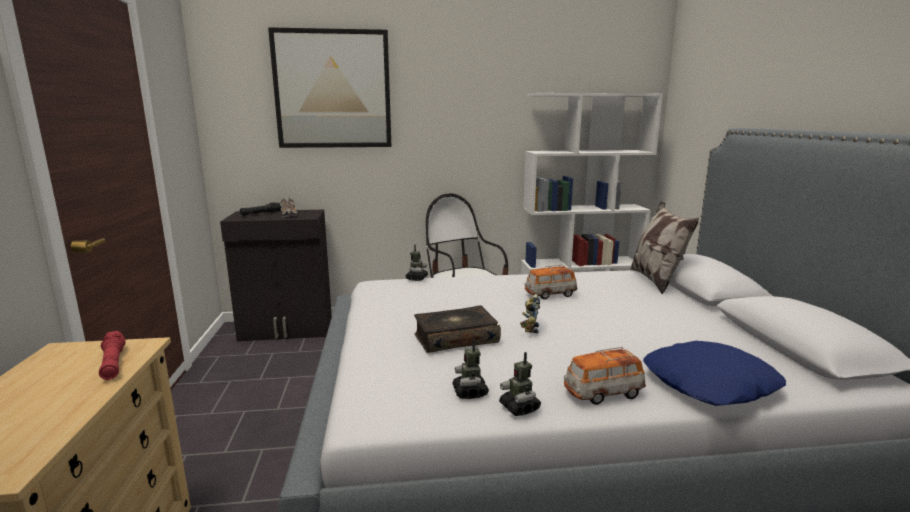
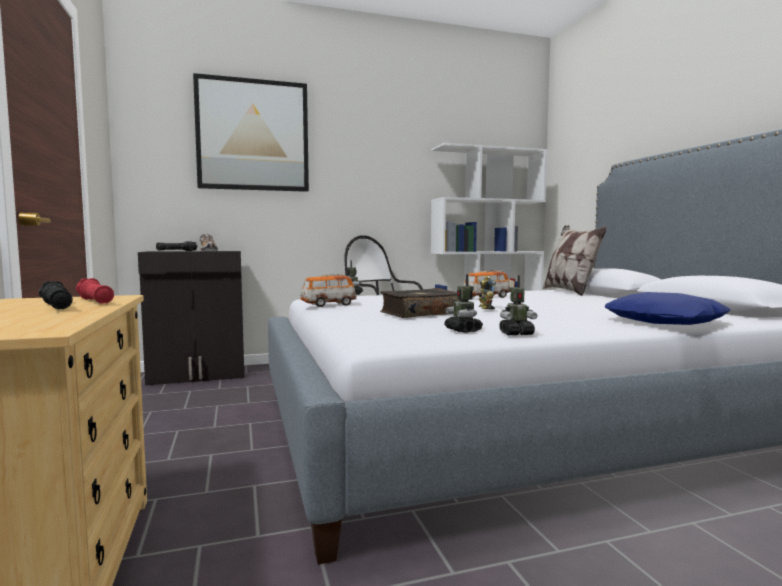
camera: 10 degrees left, 10 degrees down
(71, 380) = (57, 306): none -> black flashlight
(519, 408) = (516, 334): toy robot -> toy robot turned 60 degrees counterclockwise
(603, 393) = (582, 327): toy car -> toy car (328, 305)

